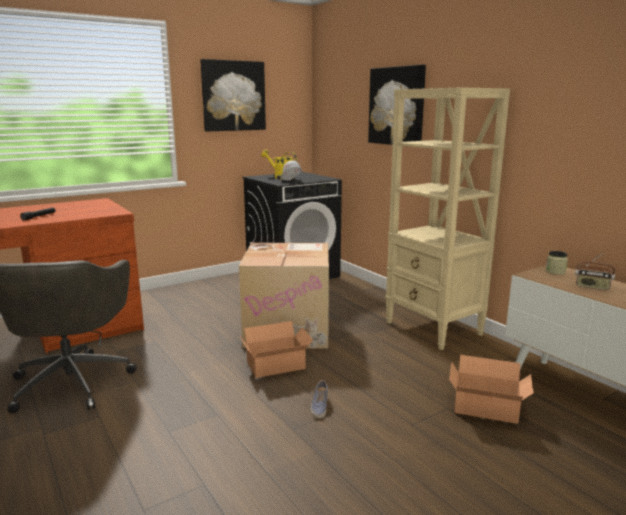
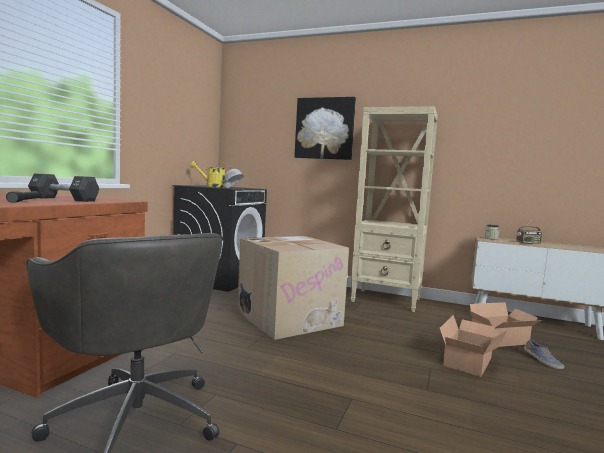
camera: 35 degrees left, 10 degrees down
(74, 212) = (64, 199): none -> black dumbbell
(233, 96) = (168, 105): picture -> none
(278, 366) = (330, 347): cardboard box -> cardboard box (470, 362)
(319, 406) = (413, 367): shoe -> shoe (542, 361)

